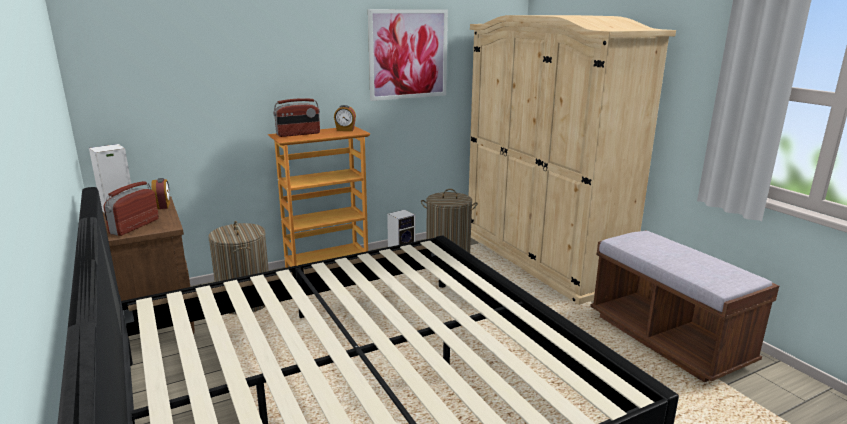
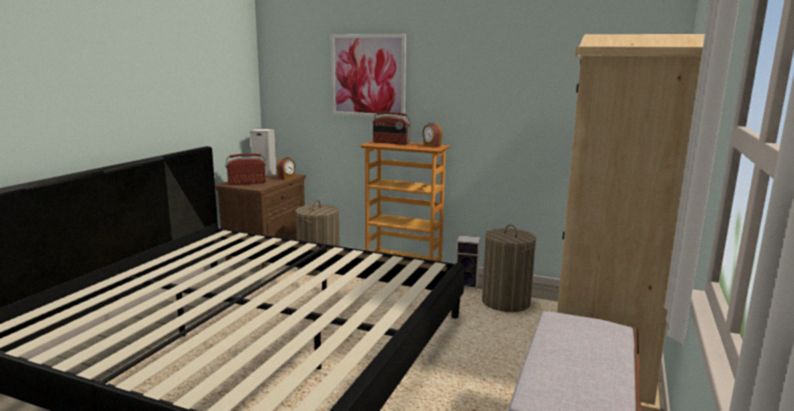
camera: 50 degrees right, 5 degrees down
(408, 54) = (516, 81): picture -> picture (368, 76)

